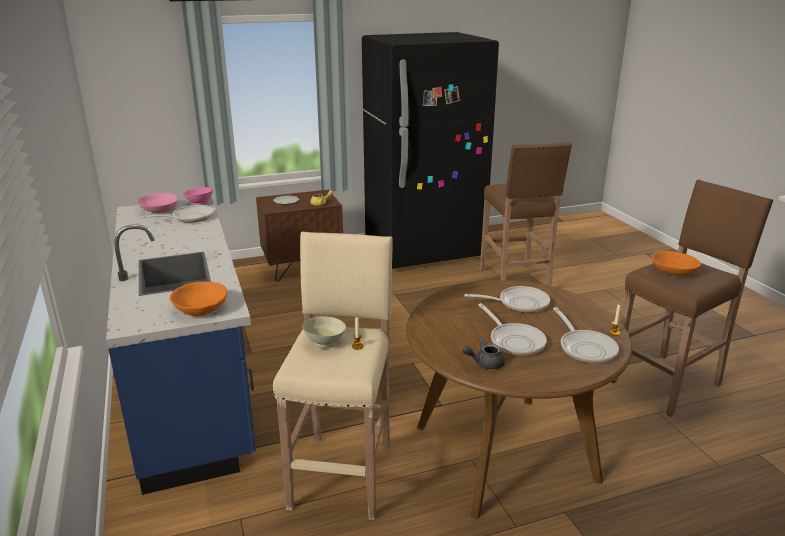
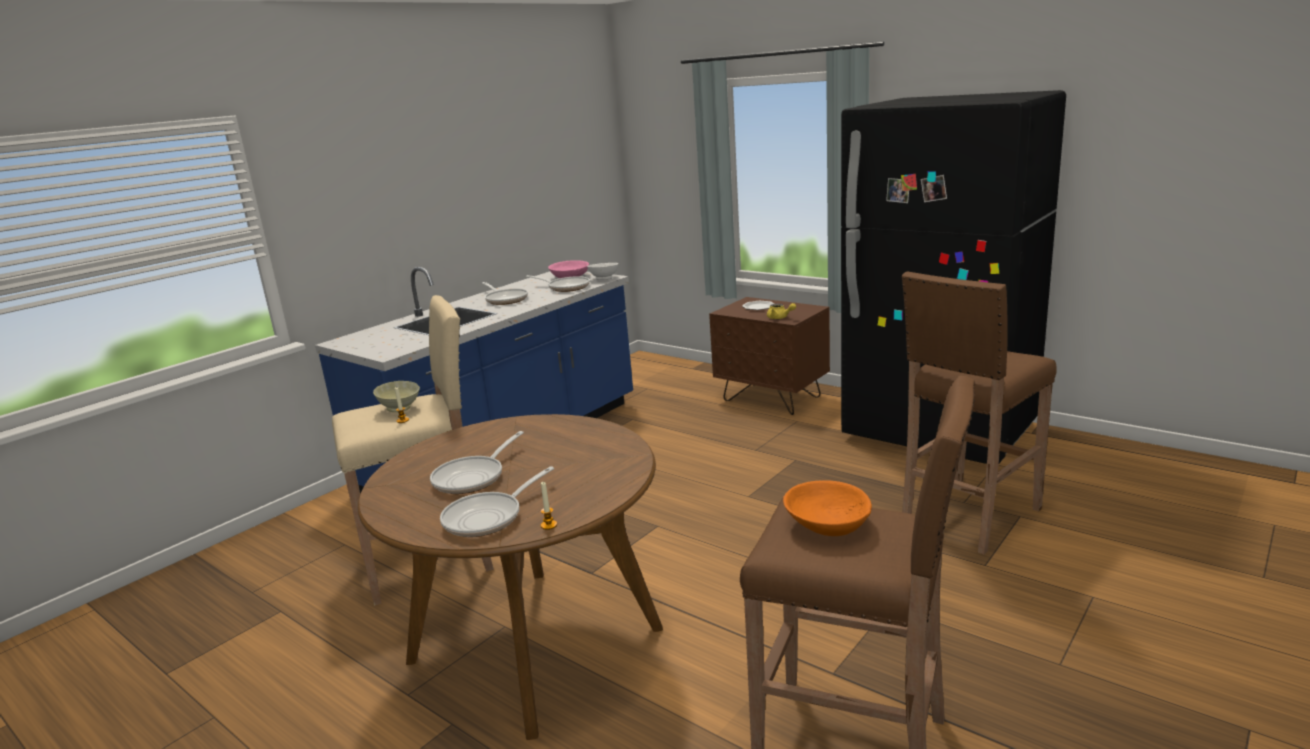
camera: 60 degrees right, 5 degrees down
(200, 203) = (604, 279): pink bowl -> white bowl
(200, 308) = (384, 347): orange bowl -> none
(484, 363) = (409, 477): grey teapot -> none
(519, 303) = (576, 456): frying pan -> frying pan (505, 299)

